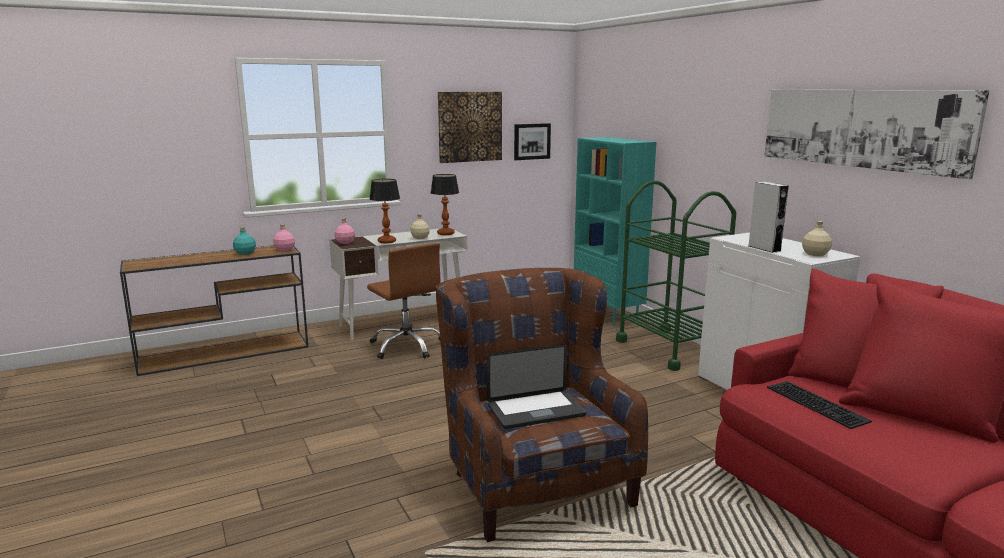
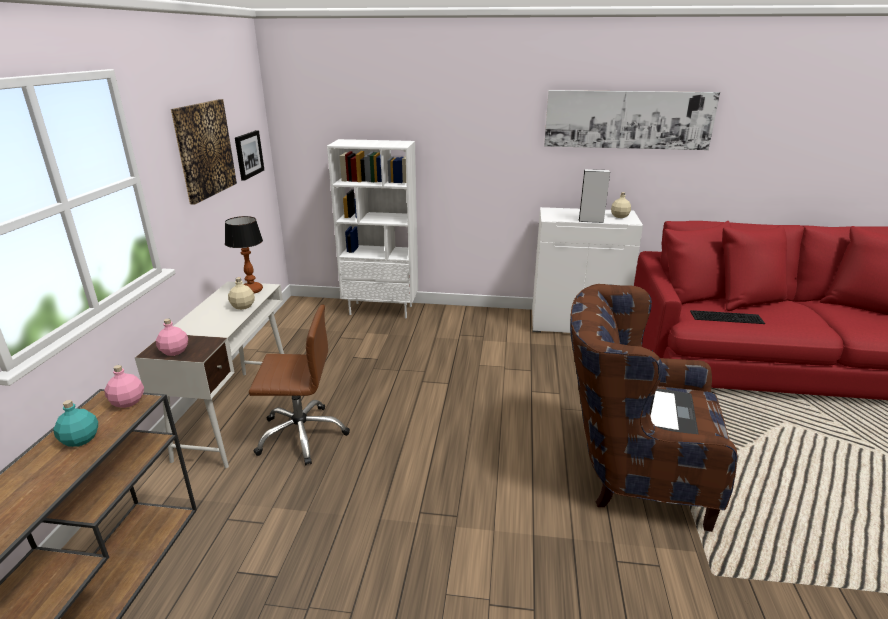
camera: 55 degrees left, 10 degrees up
(387, 242) = (223, 327): table lamp -> none
(608, 313) = (381, 310): turquoise bookcase -> white bookcase
(669, 349) = (476, 319): green cart -> none

